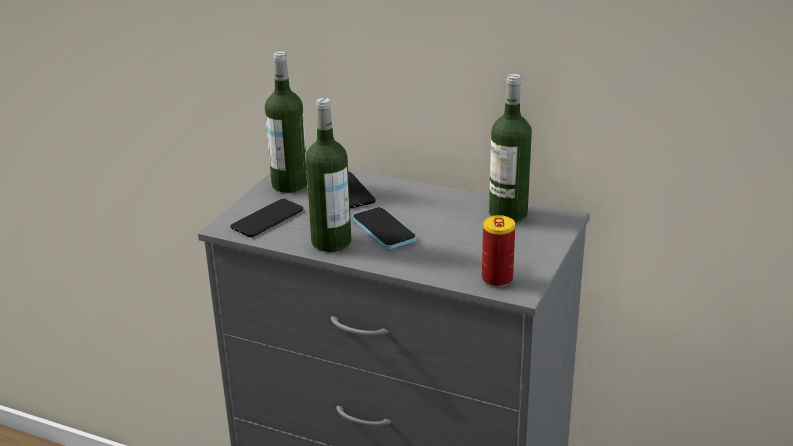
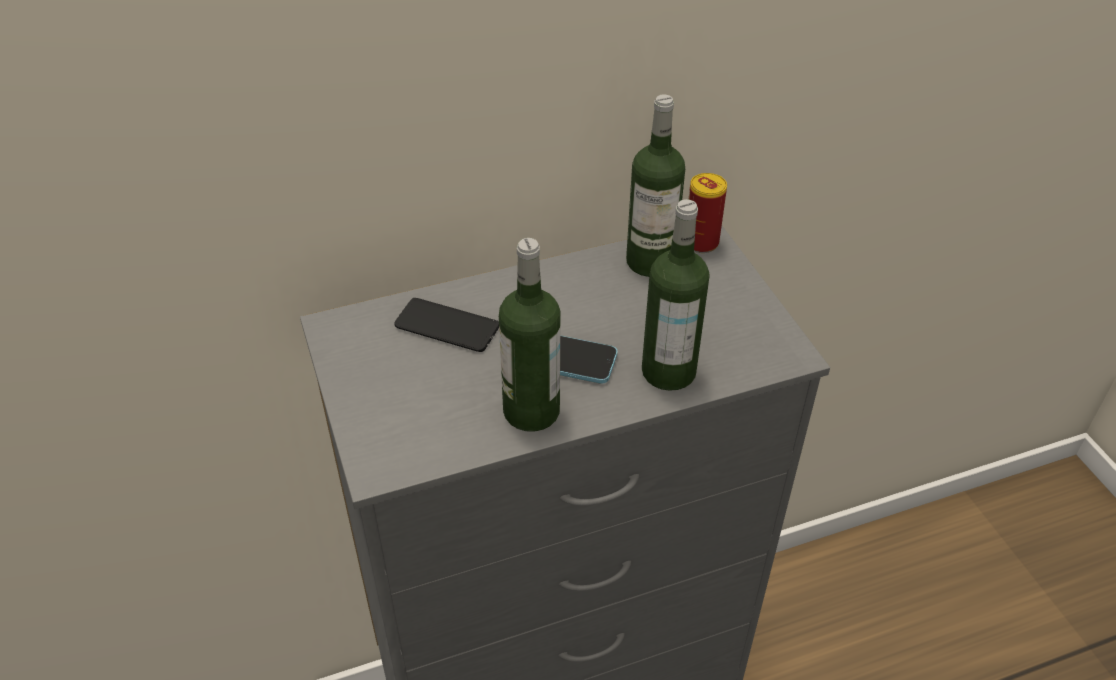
camera: 45 degrees left, 15 degrees up
(267, 219) = (411, 424): phone -> none
(290, 184) = (364, 356): bottle -> bottle (668, 371)
(497, 279) = (754, 353): can -> can (701, 242)

